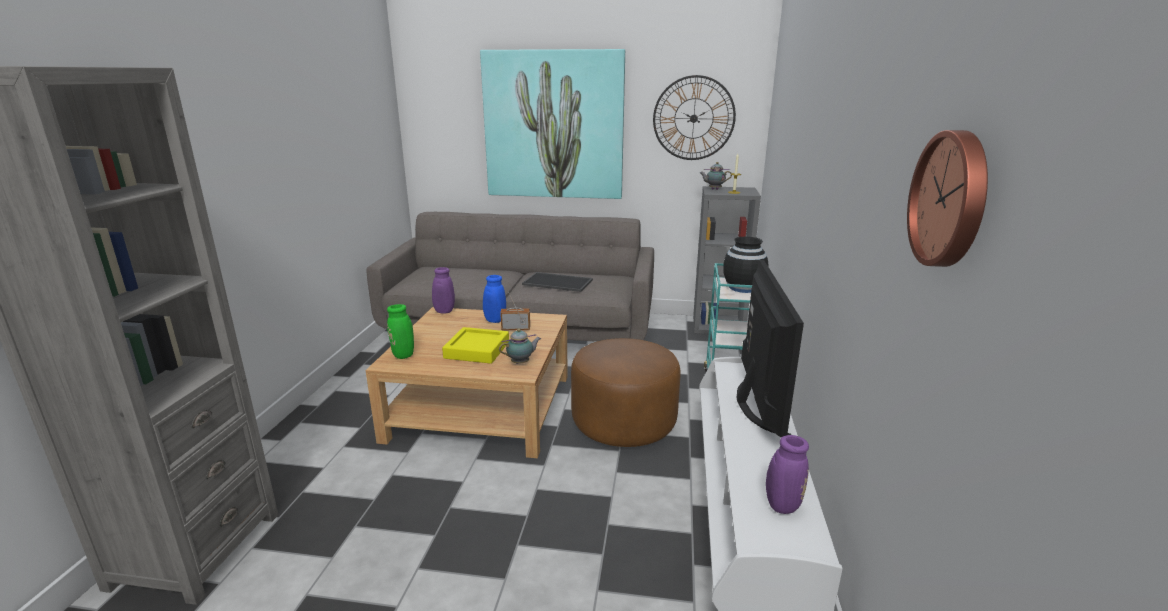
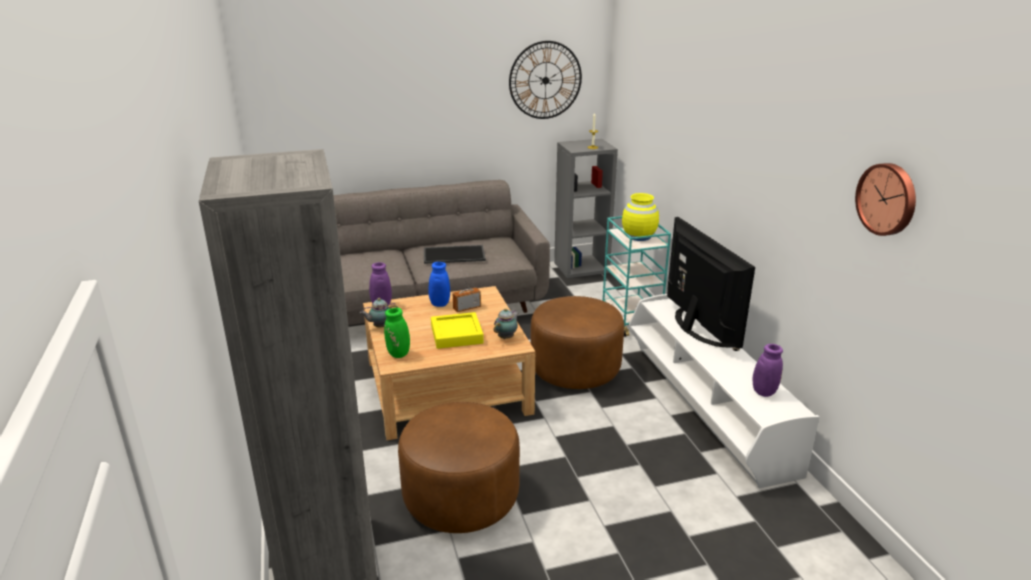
camera: 25 degrees left, 5 degrees up
(379, 525) = (461, 497): none -> brown ottoman
(554, 125) = (412, 96): picture -> none
(713, 189) = (572, 145): teapot -> teapot (380, 327)
(743, 288) = (639, 236): black vase -> yellow vase

